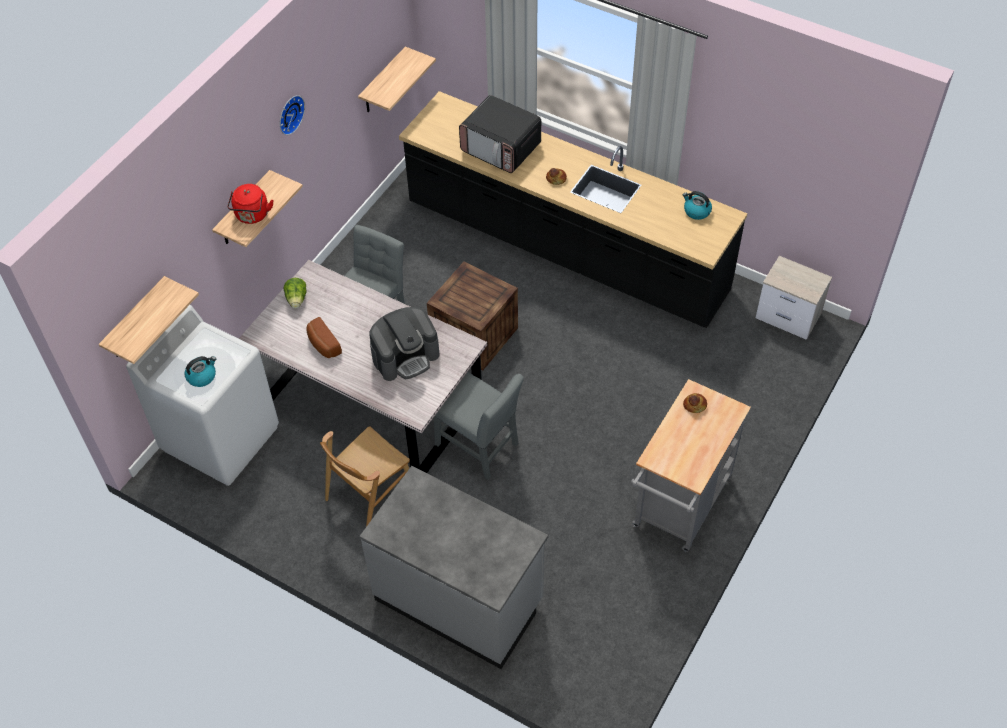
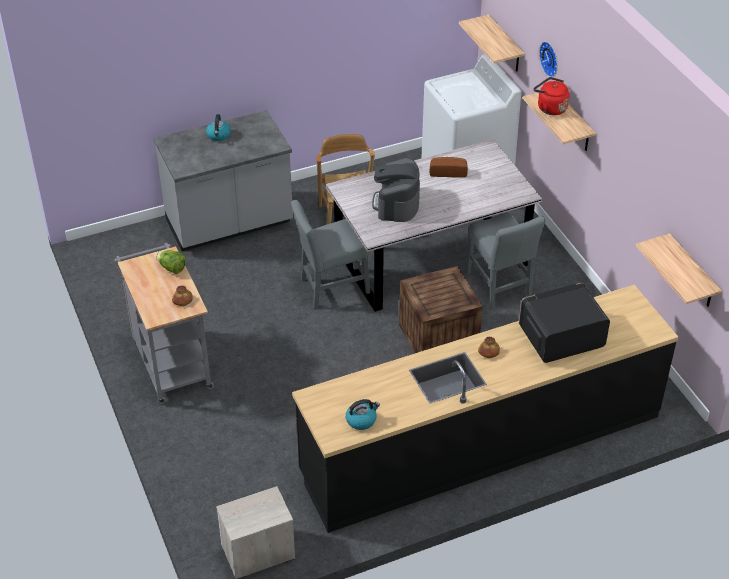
camera: 125 degrees right, 10 degrees down
(202, 376) = (455, 89): kettle -> kettle (218, 135)
(289, 114) = (622, 125): wall clock -> wall clock (551, 58)
(297, 299) = (504, 177): lettuce -> lettuce (172, 268)

